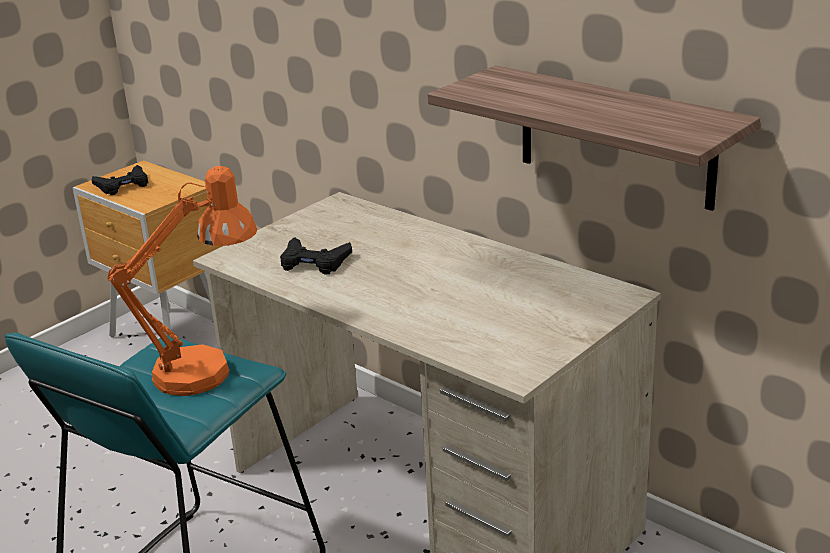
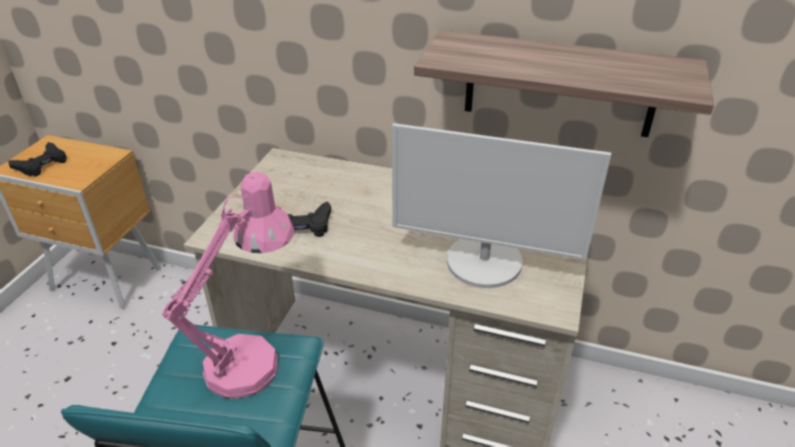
camera: 25 degrees left, 10 degrees up
(207, 369) = (253, 358): orange table lamp -> pink table lamp
(477, 323) = (484, 262): none -> monitor

